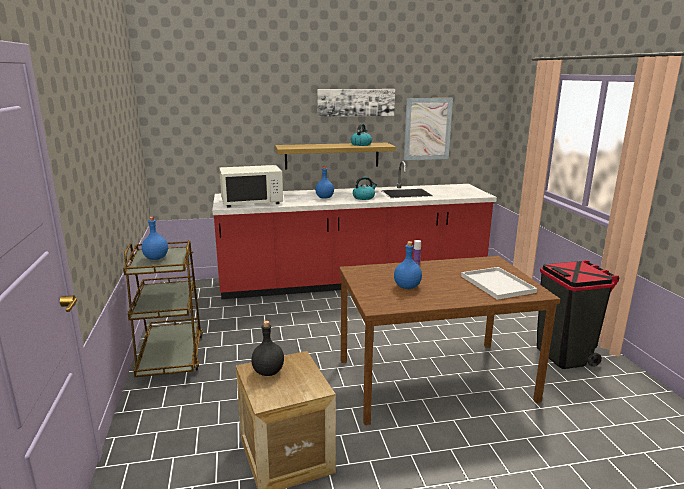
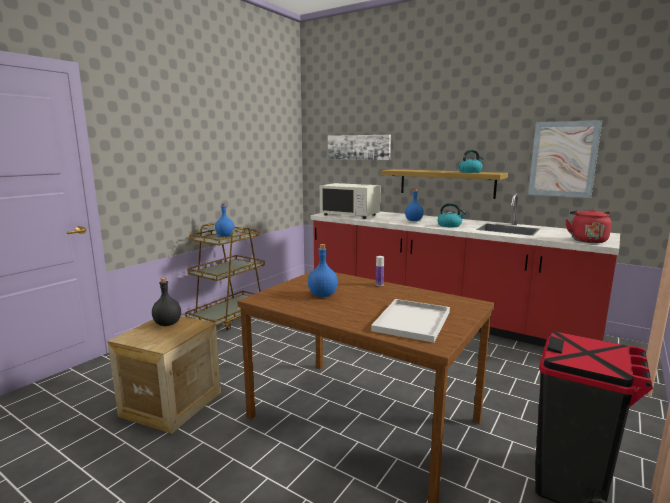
camera: 45 degrees right, 5 degrees down
(356, 102) = (474, 128): picture -> picture (358, 147)
(469, 194) = (587, 240): none -> red kettle

